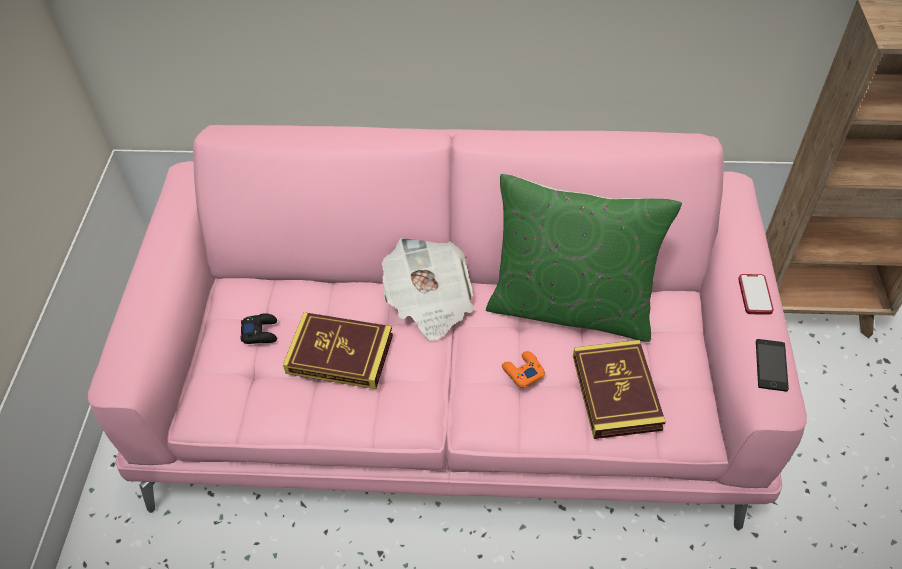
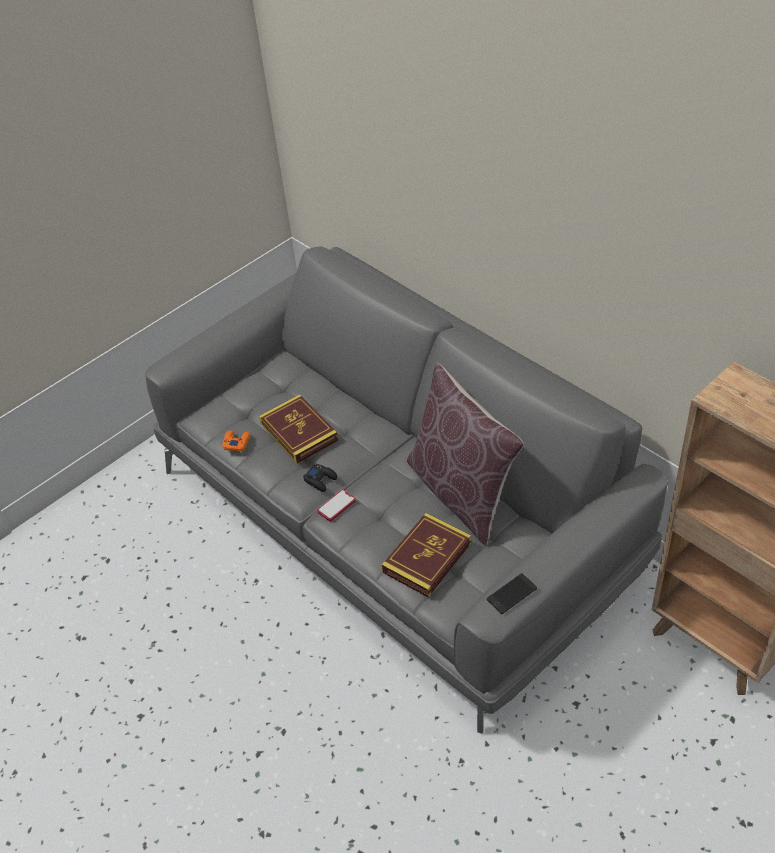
camera: 45 degrees right, 5 degrees down
(260, 332) = (271, 393): black game controller -> black game controller (321, 480)
(429, 302) = (379, 435): newspaper -> none
(454, 386) = (396, 519): pink sofa -> grey sofa
(522, 372) = (386, 509): orange game controller -> orange game controller (236, 443)
(570, 306) = (462, 492): green pillow -> brown pillow
(755, 295) = (558, 550): phone -> phone (336, 506)

